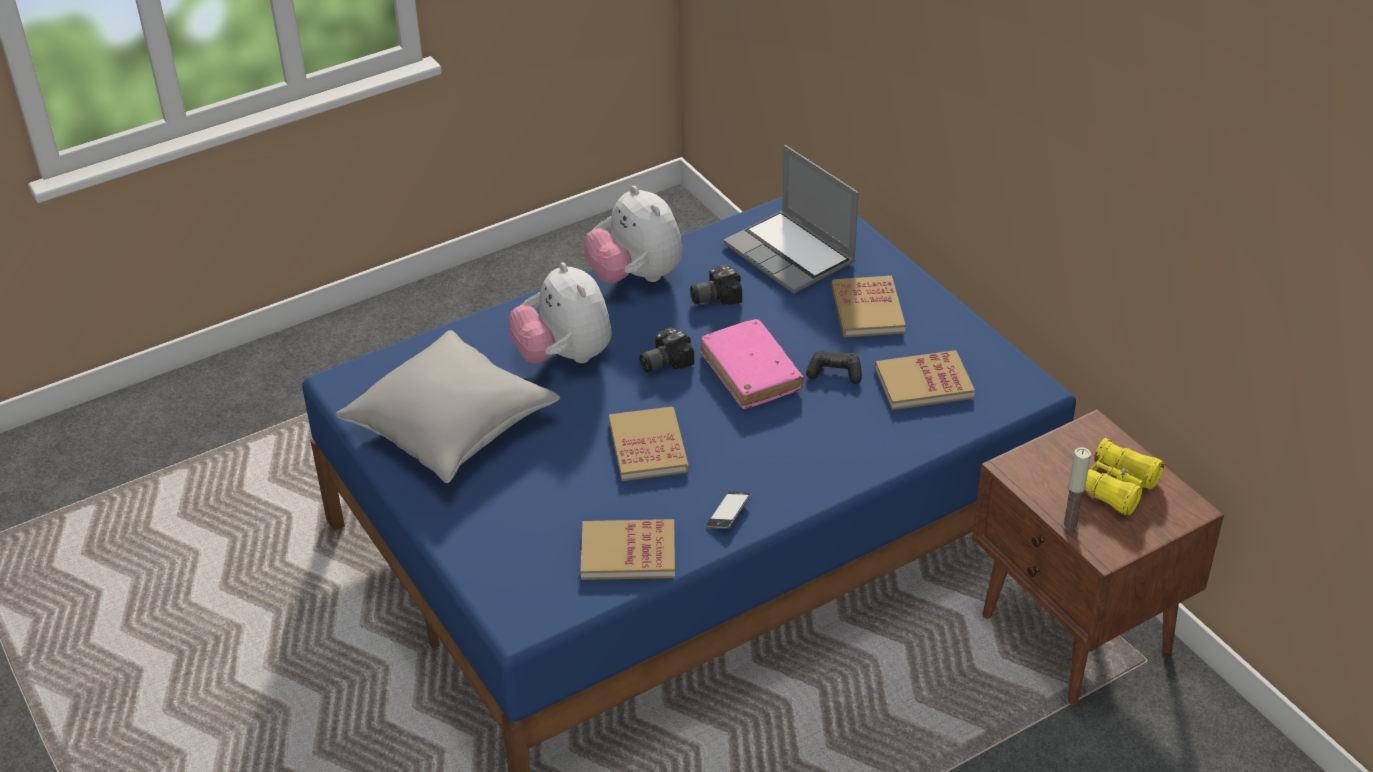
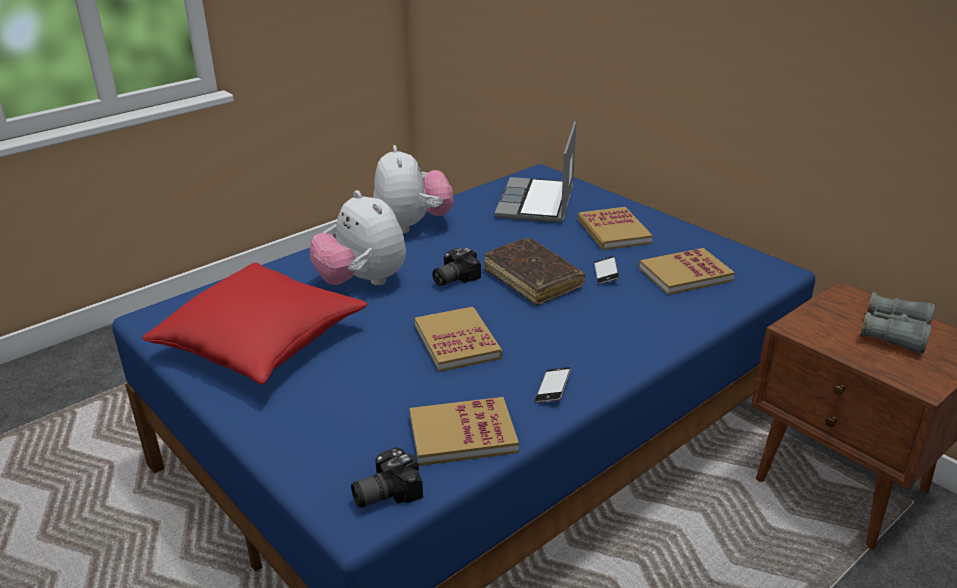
camera: 10 degrees left, 10 degrees down
(451, 426) = (261, 343): grey pillow -> red pillow
(636, 277) = (412, 225): plush toy -> plush toy turned 150 degrees counterclockwise
(714, 296) = (482, 232): camera -> camera (384, 492)
(751, 372) = (533, 279): pink book -> brown book
(792, 254) = (537, 203): laptop -> laptop turned 60 degrees clockwise
(835, 373) = (606, 274): black game controller -> phone
(1070, 525) = (875, 367): candle -> none
(1116, 487) = (894, 333): yellow binoculars -> grey binoculars

